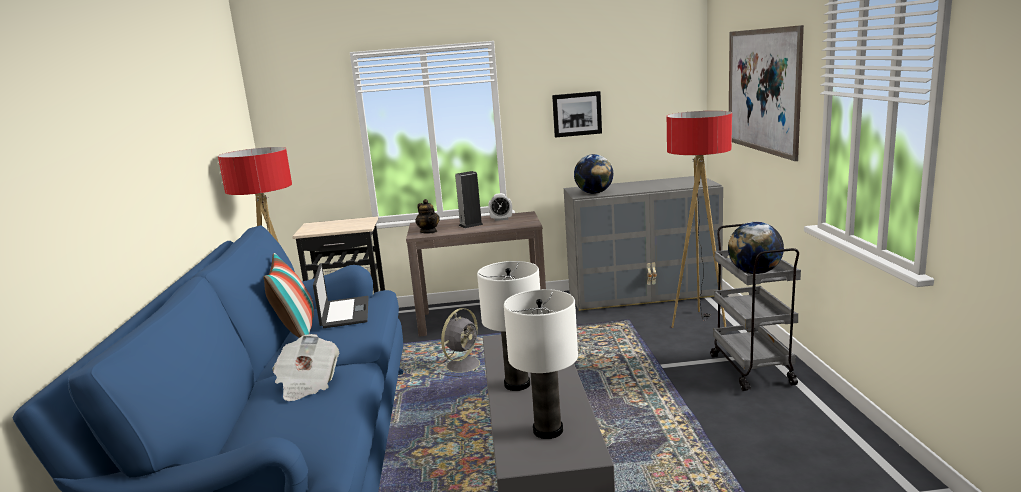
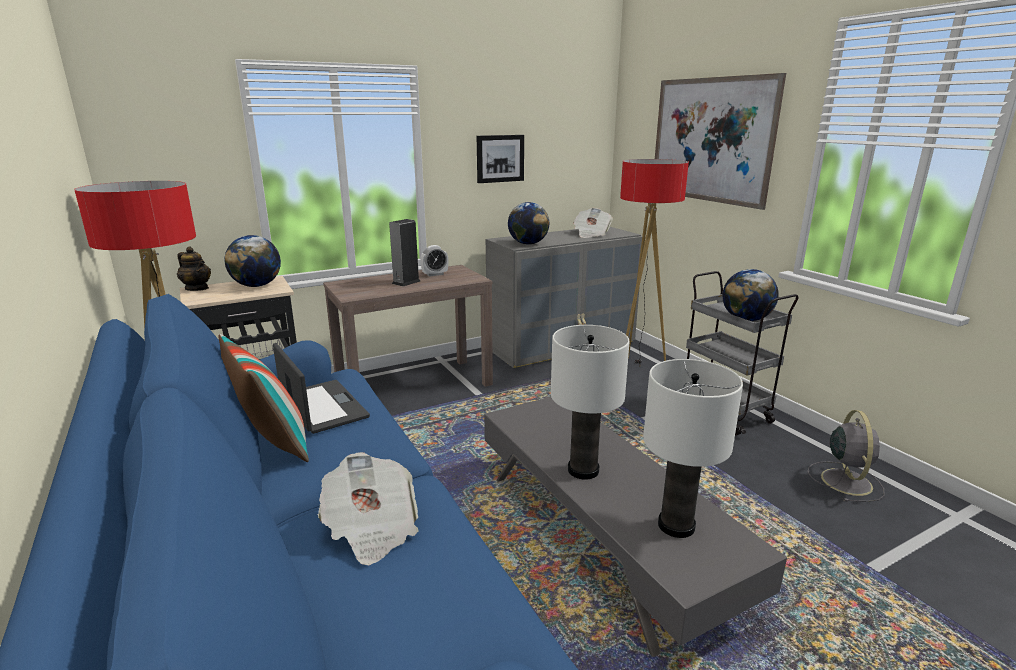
camera: 25 degrees left, 5 degrees up
(352, 223) = (257, 286): none -> globe
(429, 232) = (362, 292): teapot -> teapot (197, 288)
(464, 364) = (437, 445): grey fan -> grey fan (845, 480)
(670, 184) = (591, 234): none -> newspaper

